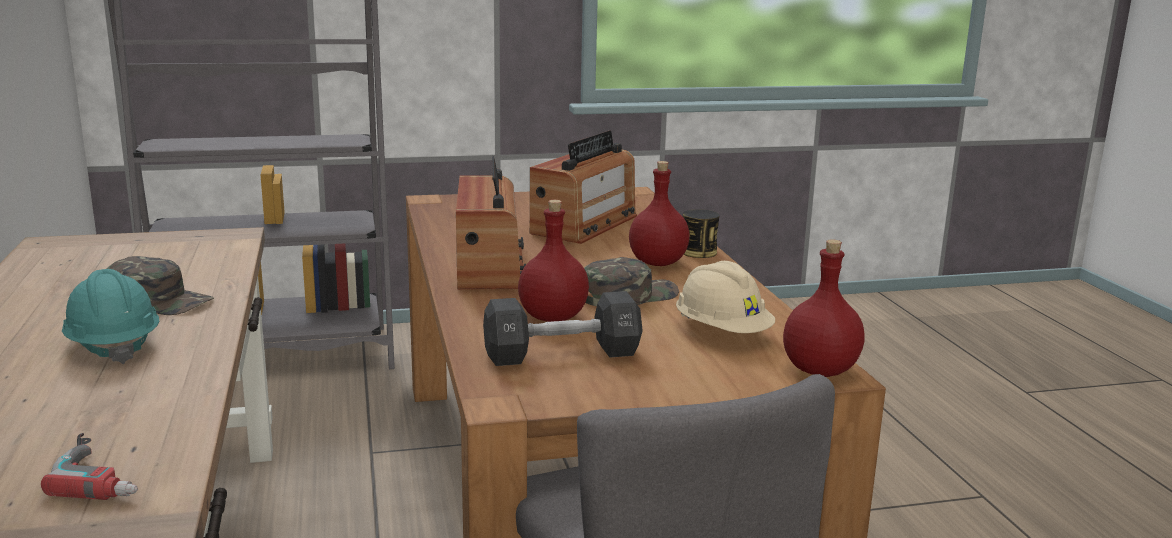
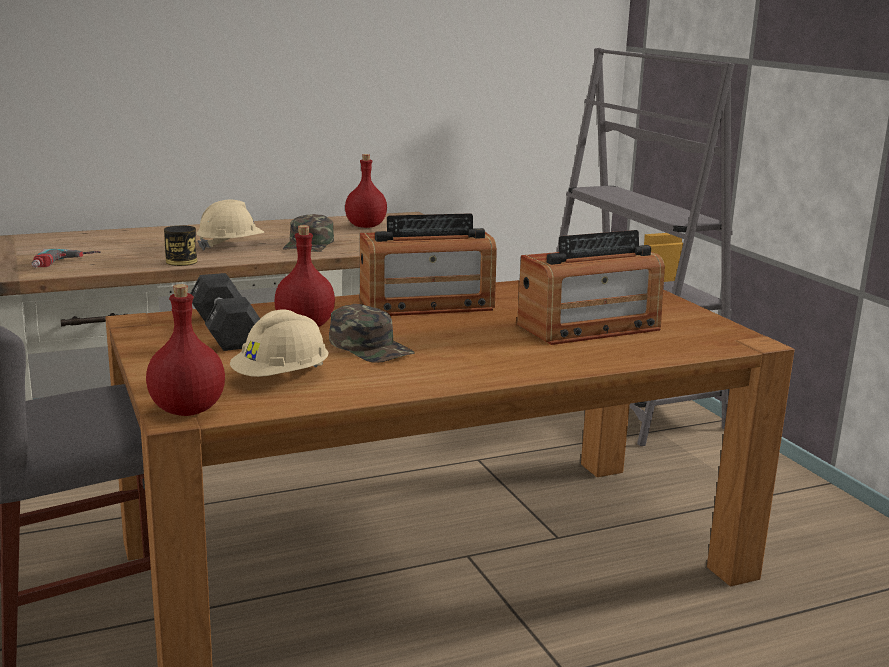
camera: 80 degrees right, 0 degrees up
(113, 346) = (230, 246): turquoise hard hat -> beige hard hat
(584, 224) = (589, 327): radio -> radio turned 45 degrees counterclockwise
(658, 263) = (476, 356): red bottle -> red bottle (365, 226)
(698, 252) = (528, 371): can -> can (181, 261)

